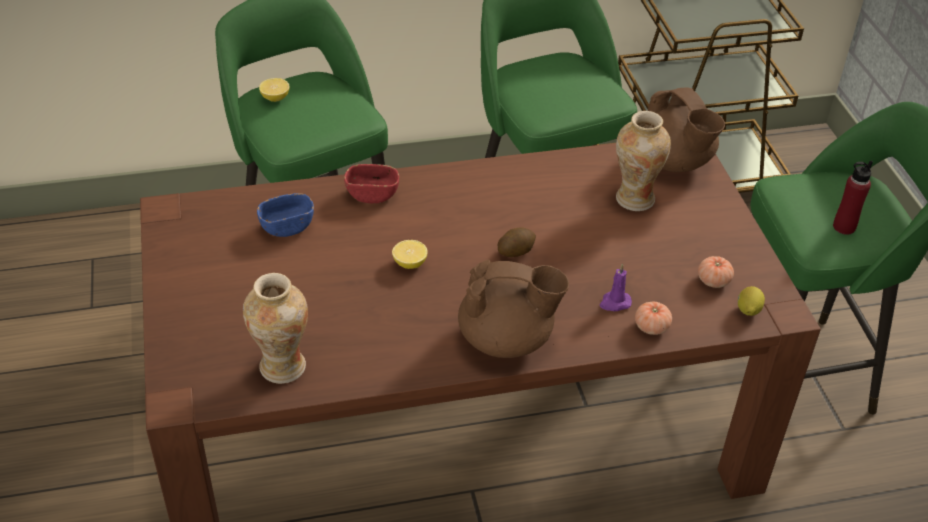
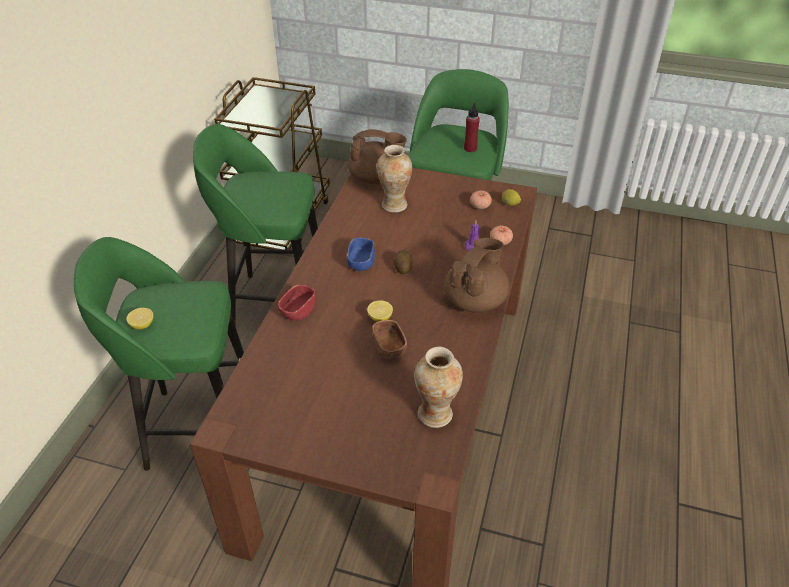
camera: 60 degrees left, 0 degrees up
(287, 226) = (296, 366): blue bowl -> blue bowl (361, 262)
(364, 289) = (389, 348): none -> brown bowl

